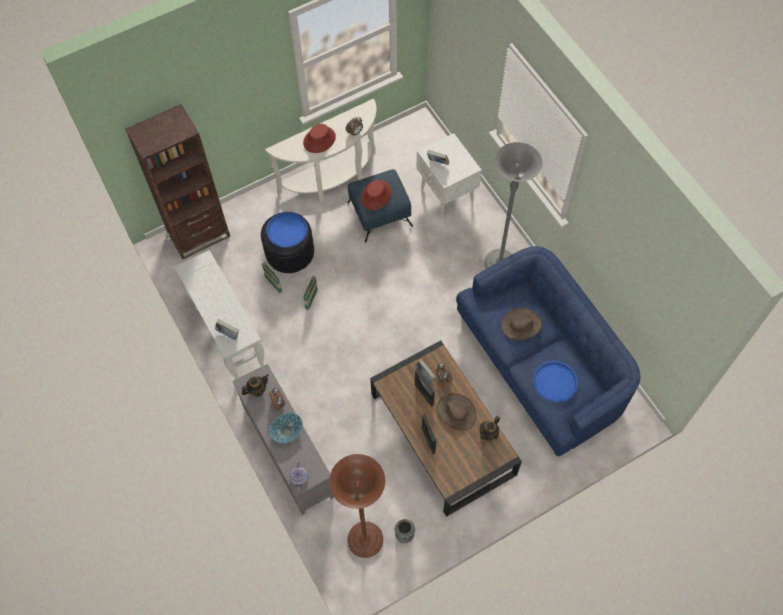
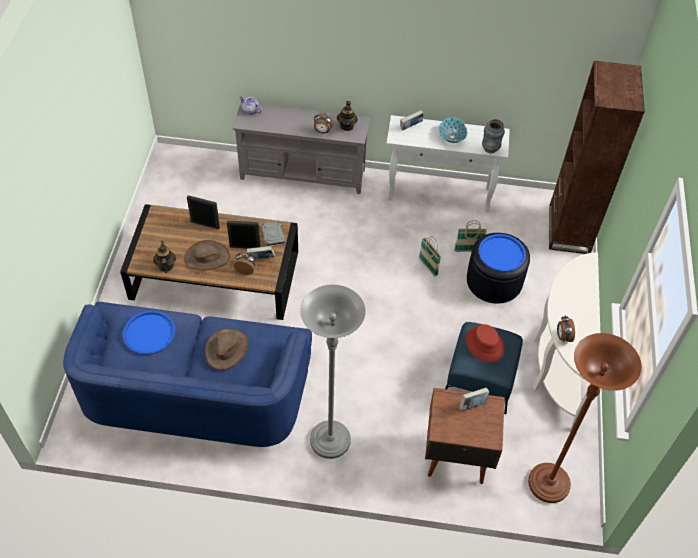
camera: 125 degrees right, 10 degrees down
(286, 431) = (295, 123): bowl -> bowl (452, 137)
(319, 140) = (576, 300): red hat -> none
(365, 540) = (190, 177): brown floor lamp -> brown floor lamp (548, 484)
(396, 384) = (273, 235): none -> grey book
(404, 535) = (167, 200): vase -> vase (490, 149)
(447, 194) = (456, 455): white nightstand -> brown nightstand

